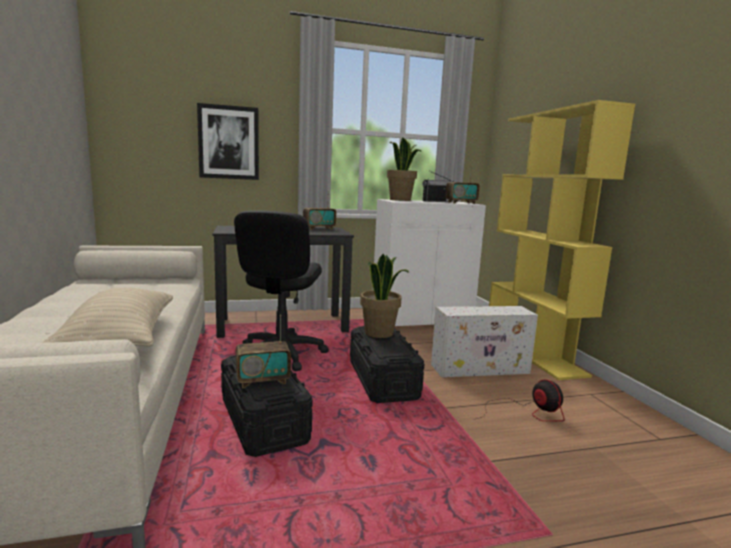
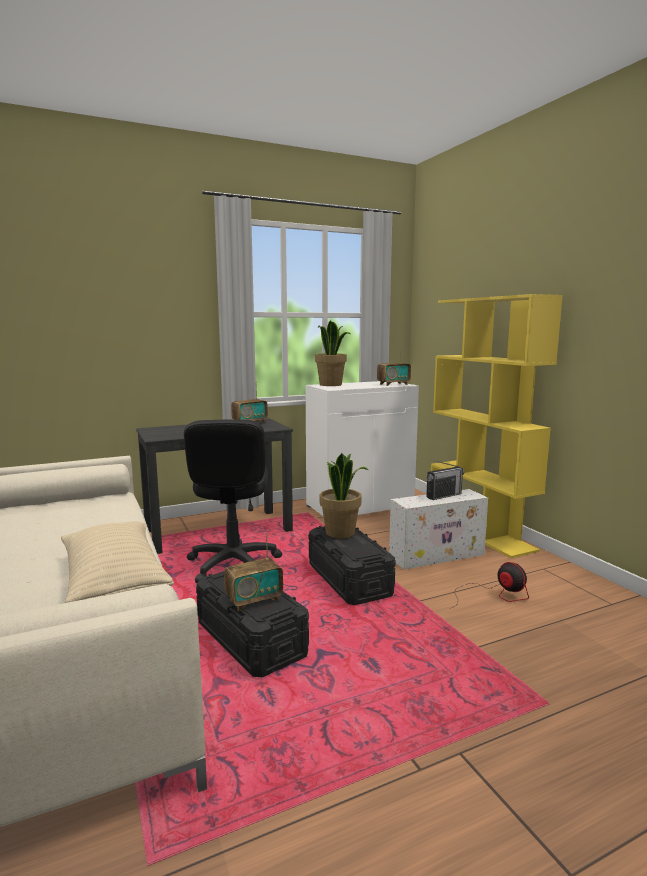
camera: 10 degrees left, 0 degrees up
(229, 142) = (140, 334): picture -> none
(437, 201) = (368, 384): radio -> radio (443, 495)

